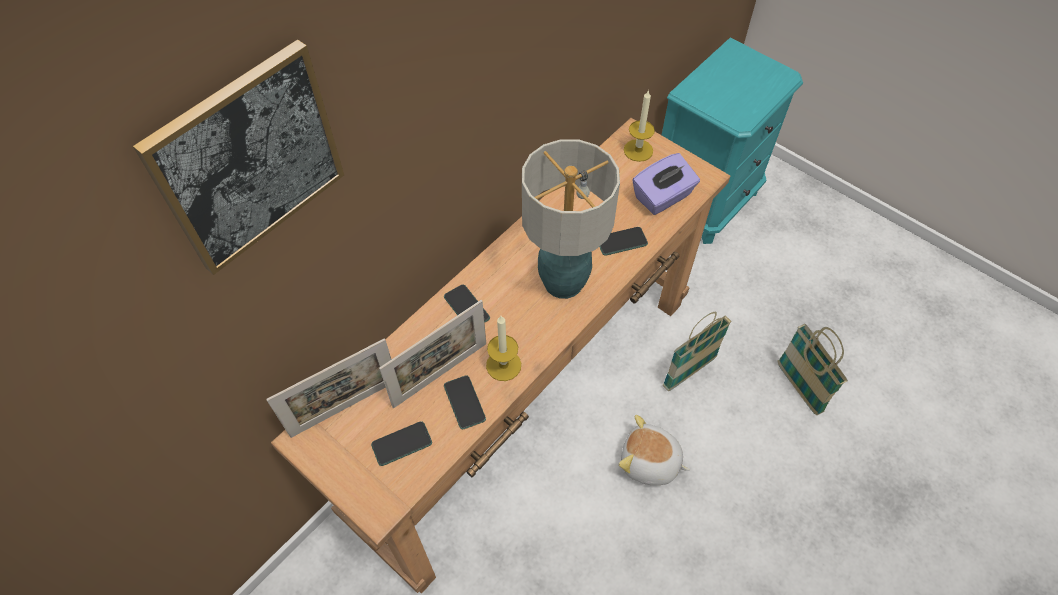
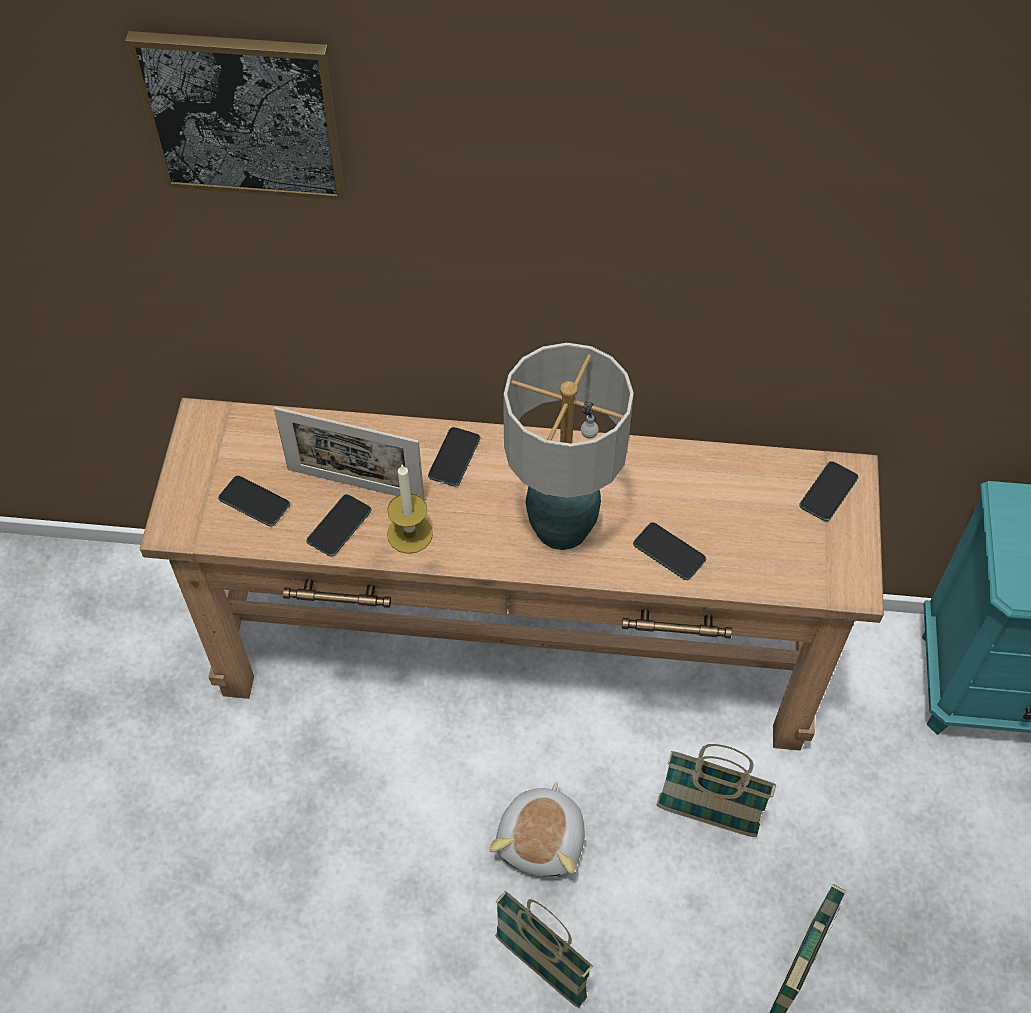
camera: 55 degrees right, 0 degrees up
(345, 408) = (259, 430): picture frame -> none
(638, 150) = (828, 492): candle -> phone
(649, 462) = (543, 841): plush toy -> plush toy turned 150 degrees counterclockwise
(663, 197) = (776, 558): purple tissue box -> none
(725, 513) = (541, 968): none -> basket

